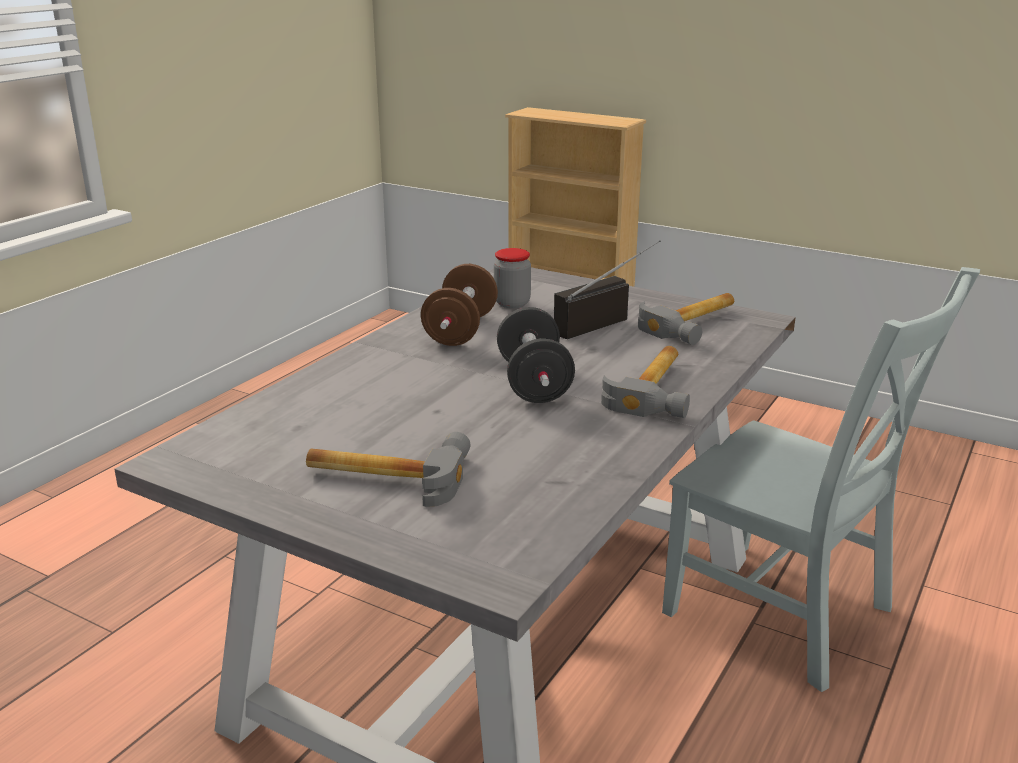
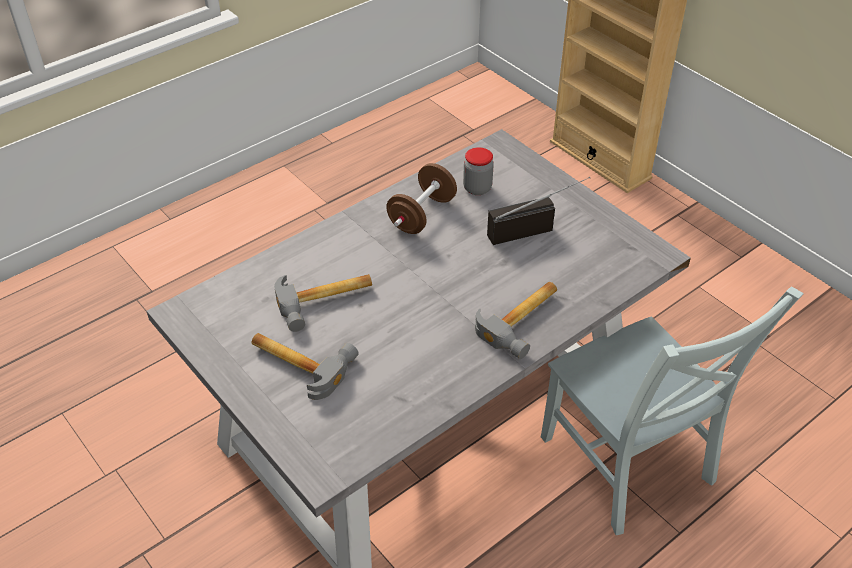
camera: 20 degrees right, 20 degrees up
(534, 383) = (441, 291): black dumbbell -> none
(695, 323) = (603, 248): hammer -> hammer (326, 301)

